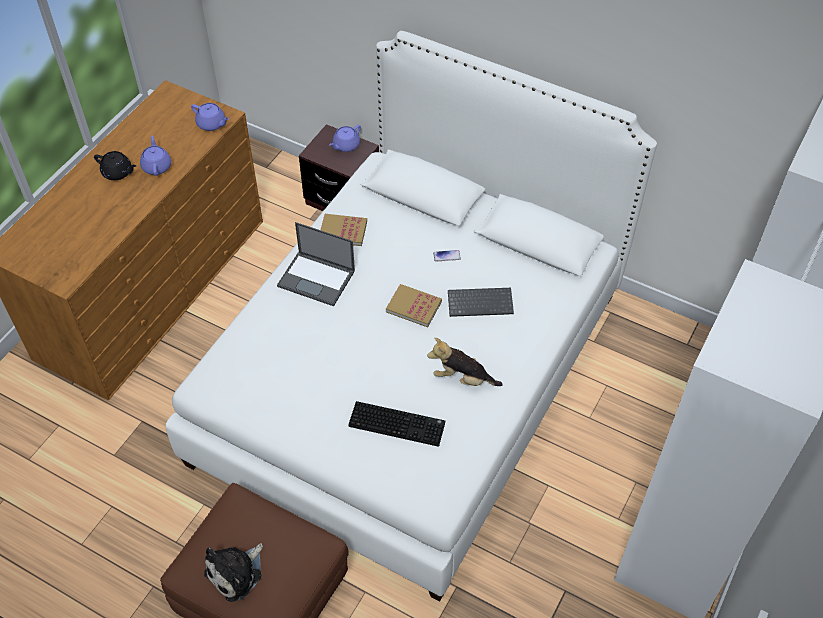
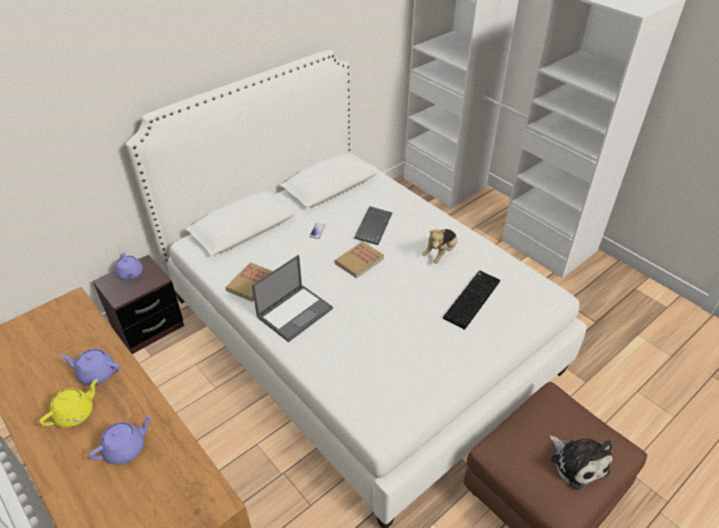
camera: 70 degrees left, 10 degrees down
(118, 173) = (75, 413): black teapot -> yellow teapot
(212, 124) = (74, 314): purple teapot -> purple teapot (126, 448)

